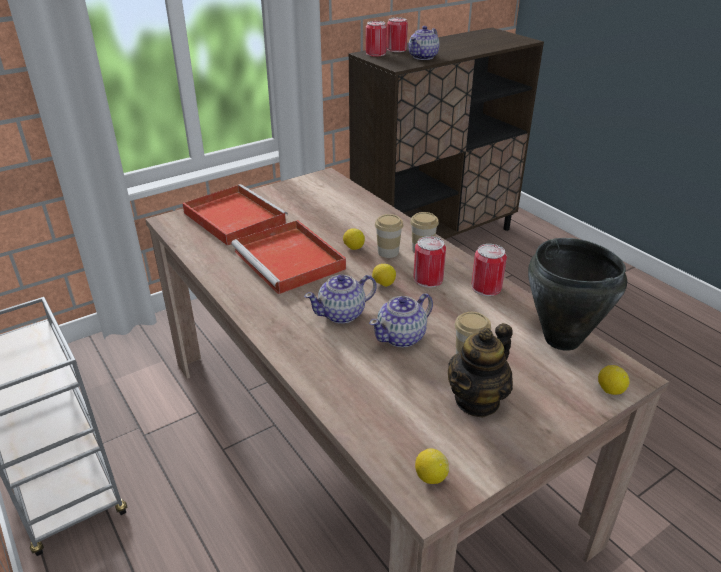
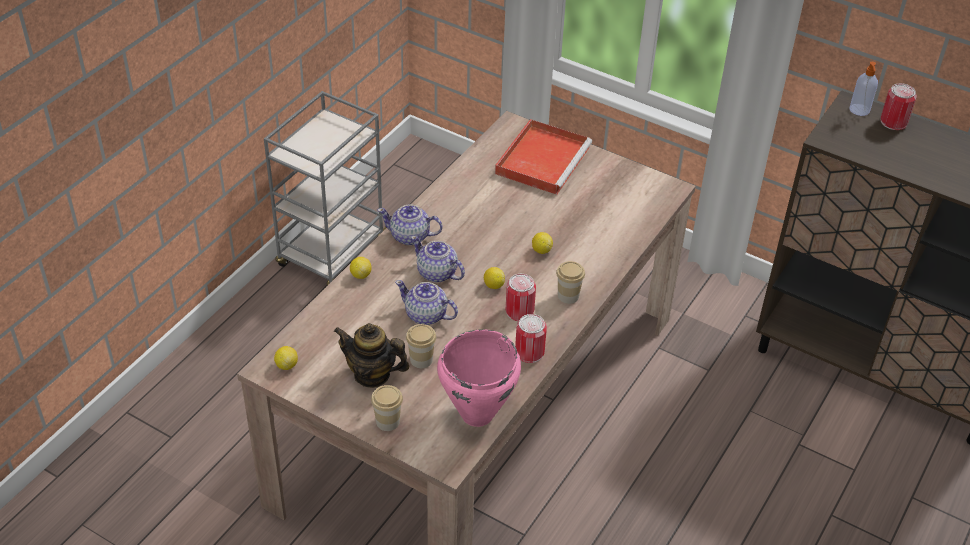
camera: 65 degrees right, 10 degrees up
(290, 261) = (495, 219): red tray -> none
(375, 53) = (859, 110): can -> soap dispenser
(388, 252) = (549, 274): cup -> cup (387, 422)
(423, 57) = (882, 150): teapot -> teapot (410, 236)
(562, 340) = (476, 414): black cooking pot -> pink cooking pot
(610, 390) = (423, 451): lemon -> lemon (360, 275)

